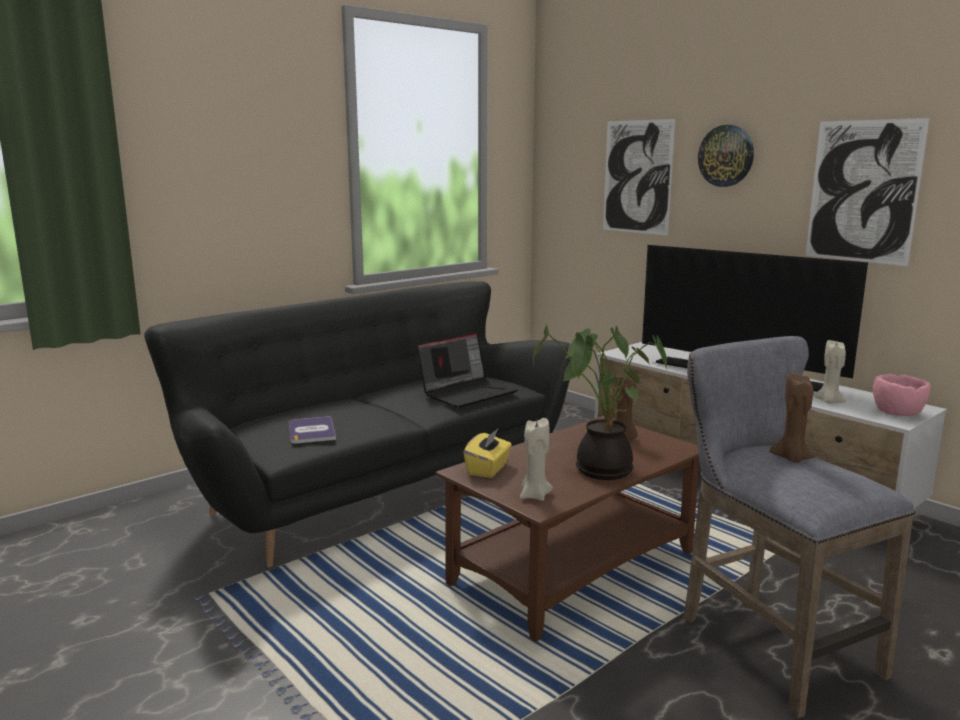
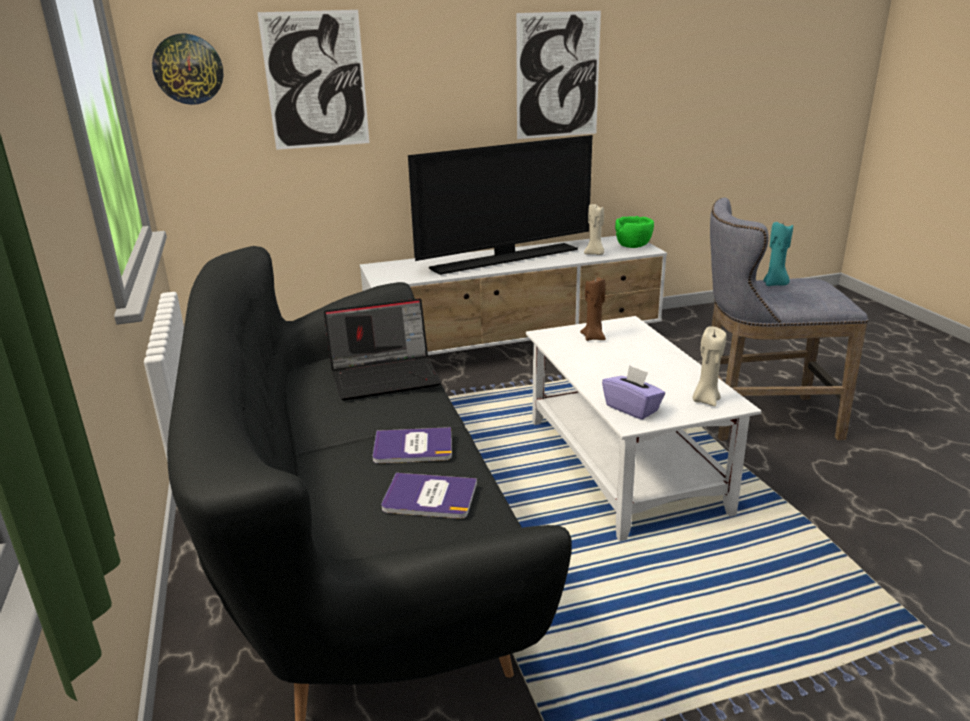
camera: 65 degrees left, 10 degrees up
(372, 417) = (413, 447): none -> book
(468, 392) = (386, 376): laptop -> laptop turned 90 degrees clockwise
(488, 469) = (632, 408): yellow tissue box -> purple tissue box
(574, 566) = (622, 463): brown coffee table -> white coffee table
(600, 468) = (657, 361): potted plant -> none
(726, 156) = (426, 50): wall clock -> wall clock (188, 69)
(791, 458) = (775, 284): brown candle -> turquoise candle
(898, 413) = (633, 245): pink bowl -> green bowl

